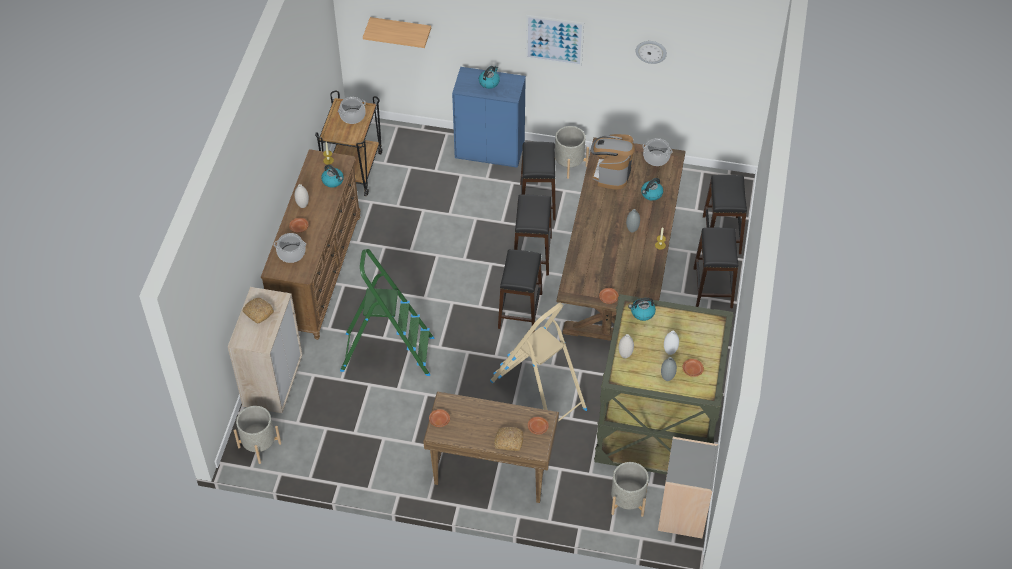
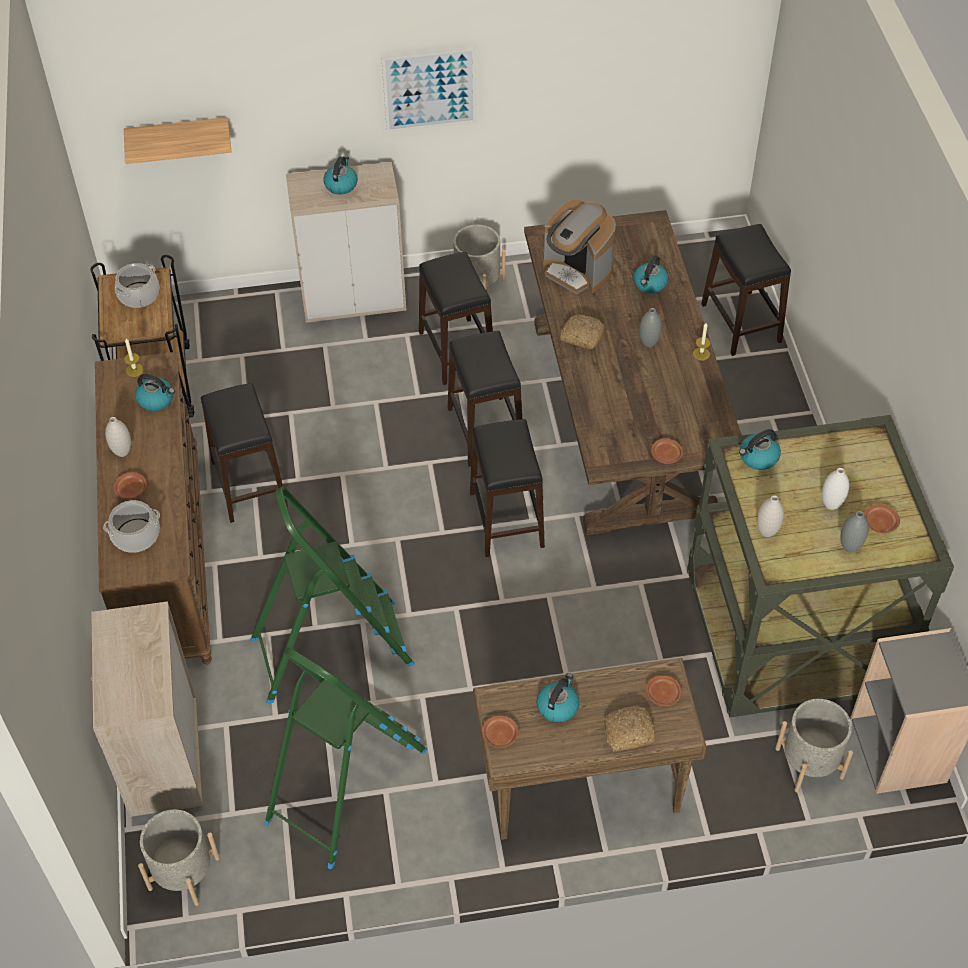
camera: 20 degrees left, 0 degrees up
(258, 312) = (123, 652): bread -> bread (581, 336)
(364, 428) = (347, 785): none -> green step ladder
(477, 415) = (557, 706): none -> kettle
(490, 153) = (355, 301): blue cabinet -> beige cabinet
(537, 394) = (593, 640): beige step ladder -> none
(611, 173) = (577, 271): coffee machine -> coffee machine turned 45 degrees counterclockwise
(651, 51) = (582, 69): wall clock -> none
(656, 158) = (630, 231): cooking pot -> none
(713, 287) = (767, 400): black stool -> black stool (249, 484)

